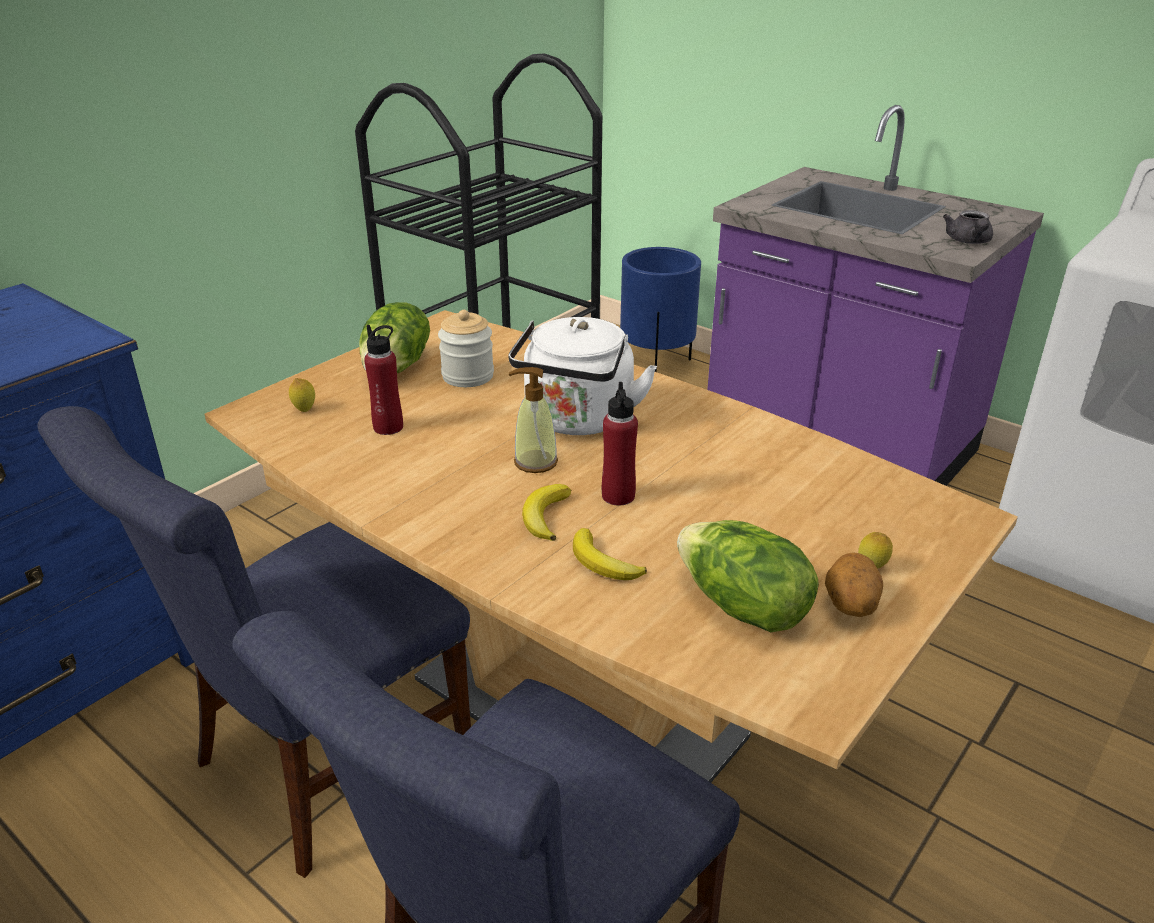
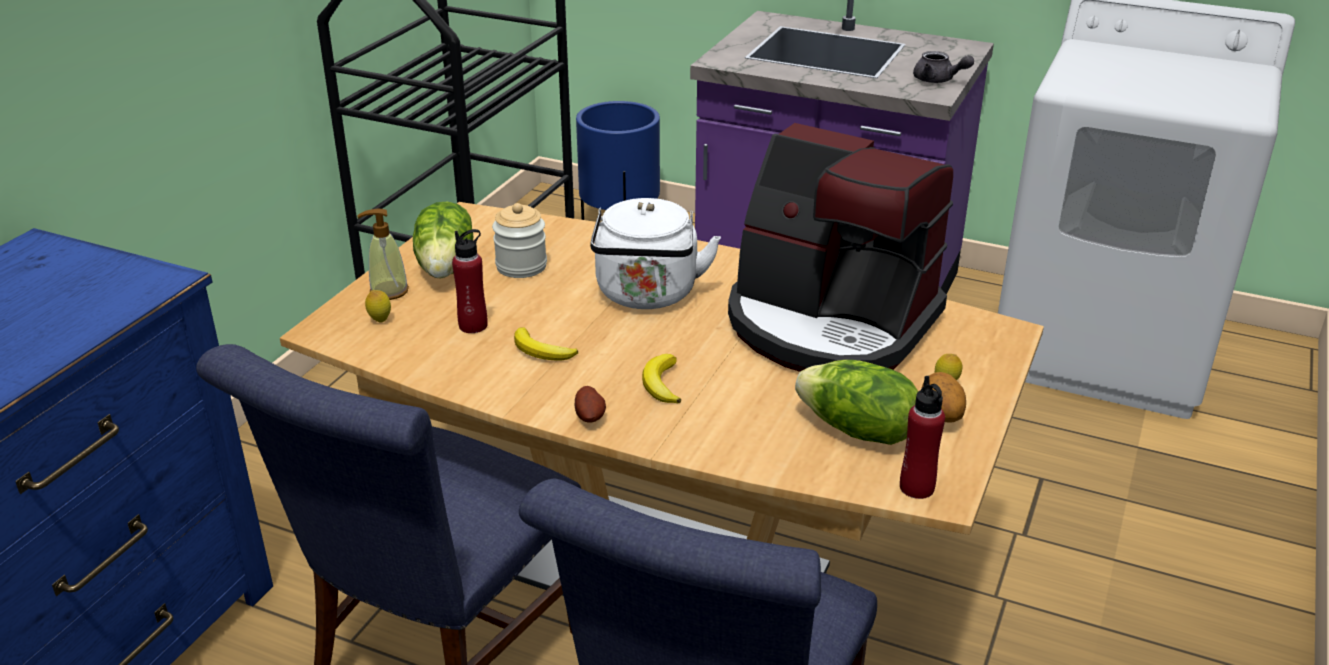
camera: 15 degrees left, 0 degrees up
(451, 540) = (590, 416): none -> potato
(535, 462) = (628, 338): soap dispenser -> soap dispenser (389, 291)
(603, 563) = (730, 414): banana -> banana (542, 351)
(618, 496) = (716, 357): red bottle -> red bottle (917, 487)
(760, 478) = (830, 324): none -> coffee machine
(968, 242) = (938, 80): grey teapot -> grey teapot turned 45 degrees counterclockwise

